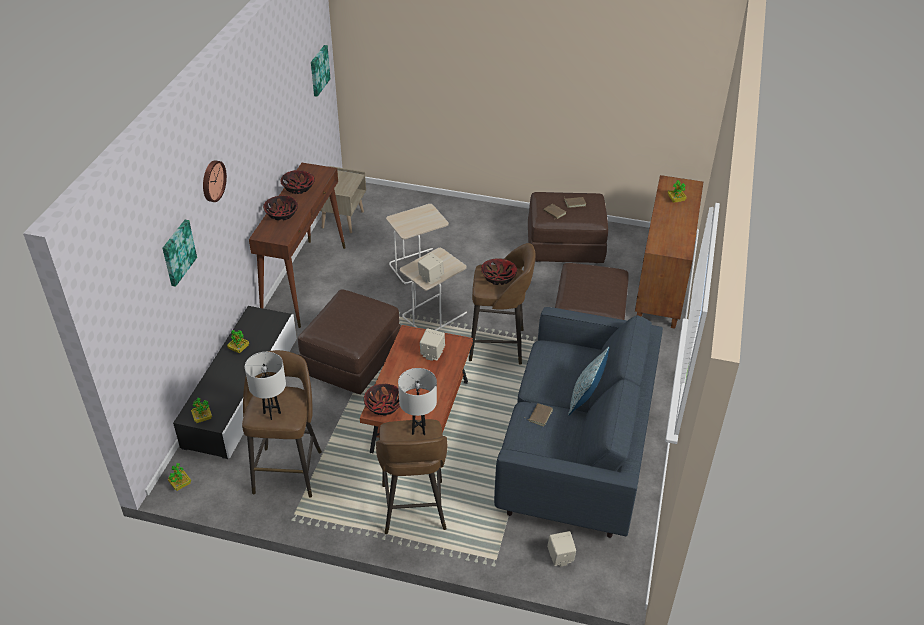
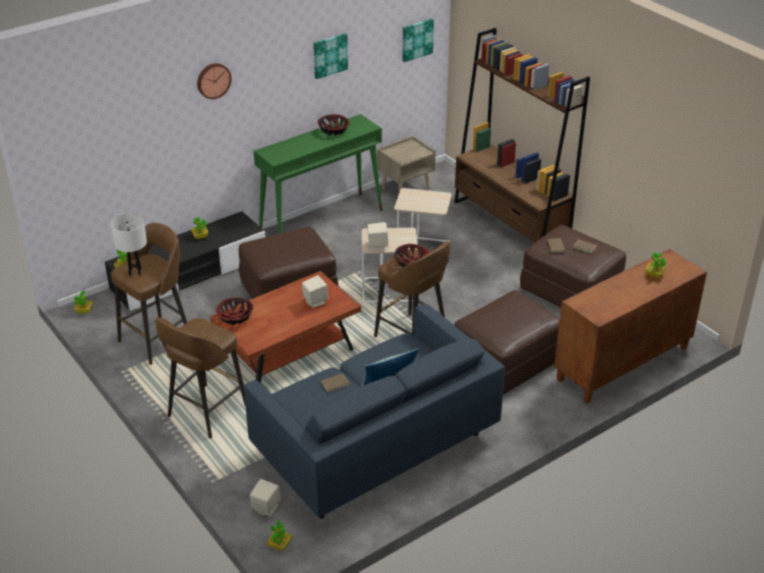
camera: 40 degrees right, 5 degrees down
(177, 252) = (147, 121): picture -> picture (329, 55)
(282, 214) = (297, 144): bowl -> none
(305, 281) = (322, 221): brown console table -> green console table
(418, 430) = (212, 333): white table lamp -> none
(460, 211) = (510, 224): none -> brown bookcase
(608, 581) = (279, 545): none -> potted plant

